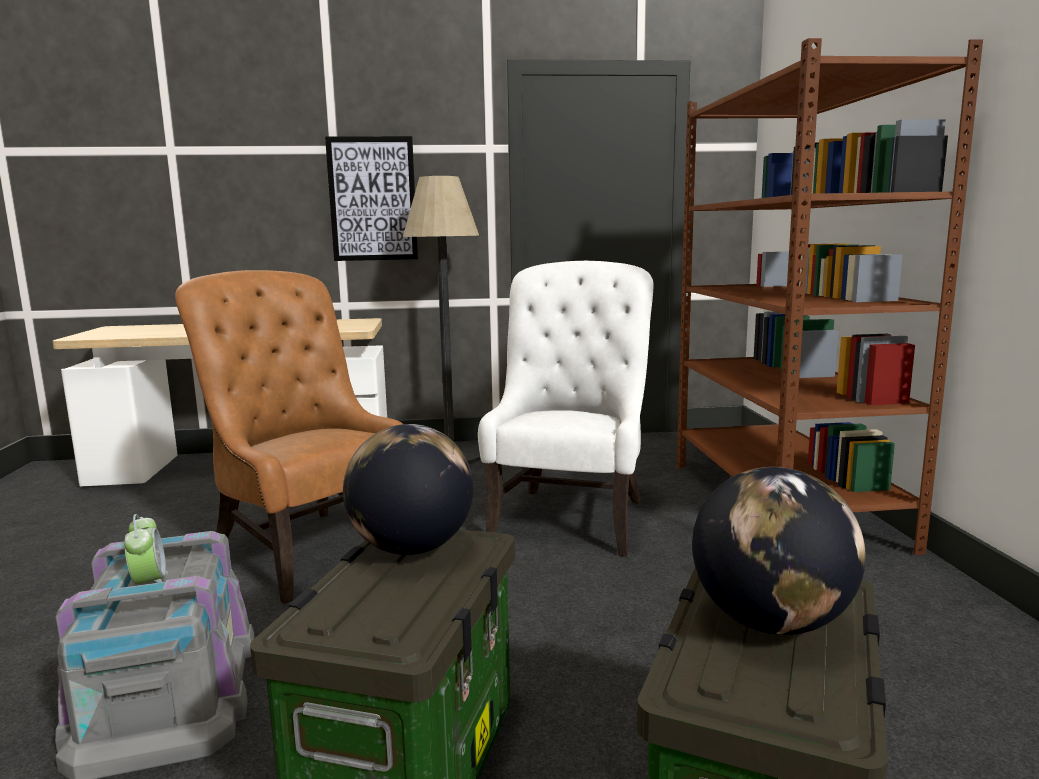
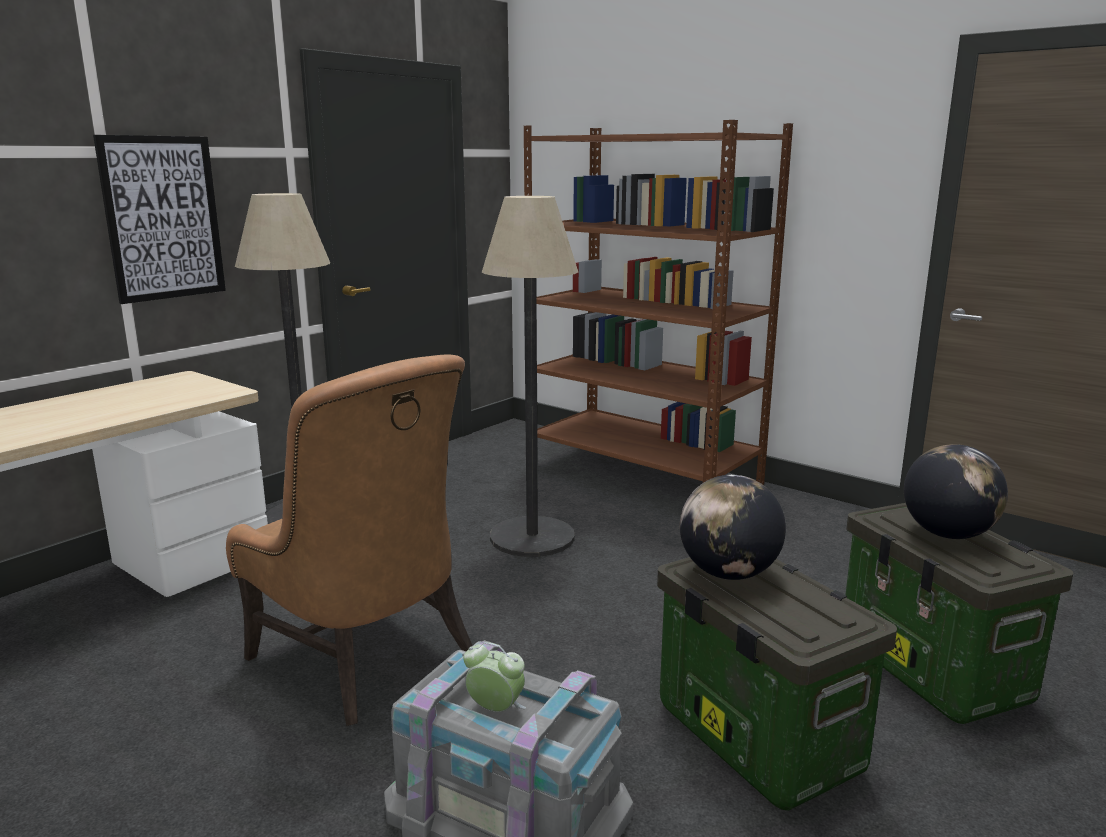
camera: 45 degrees left, 5 degrees up
(308, 551) = (366, 655): brown chair -> brown chair turned 135 degrees counterclockwise
(571, 519) = (532, 537): white chair -> floor lamp

